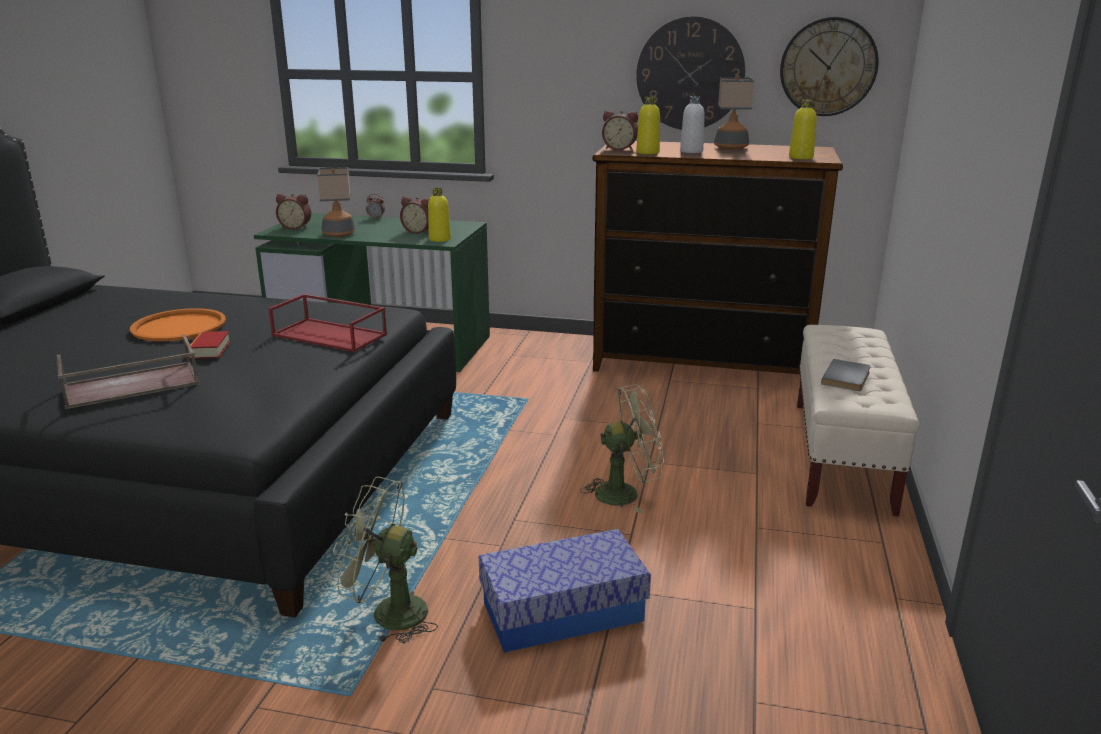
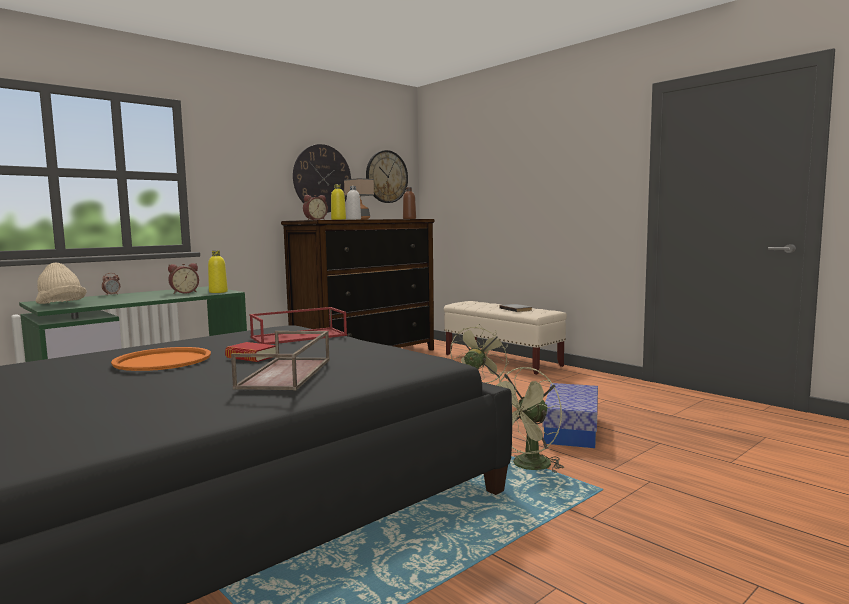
camera: 55 degrees left, 15 degrees down
(296, 227) = (61, 305): alarm clock -> beige hat
(339, 234) = (123, 301): table lamp -> none
(801, 157) = (409, 218): yellow bottle -> brown bottle

